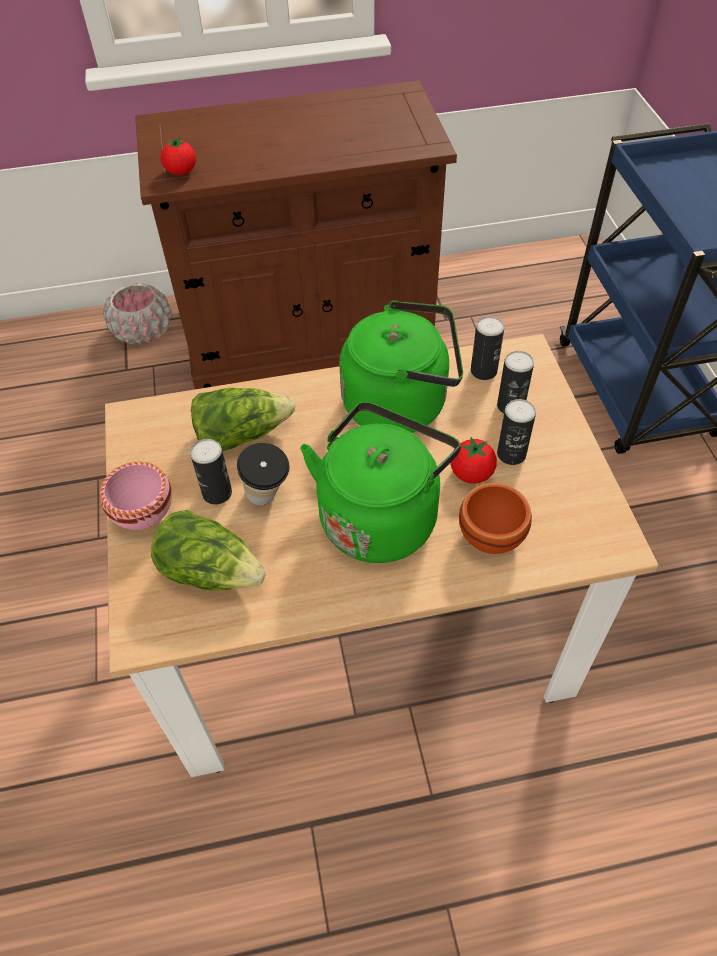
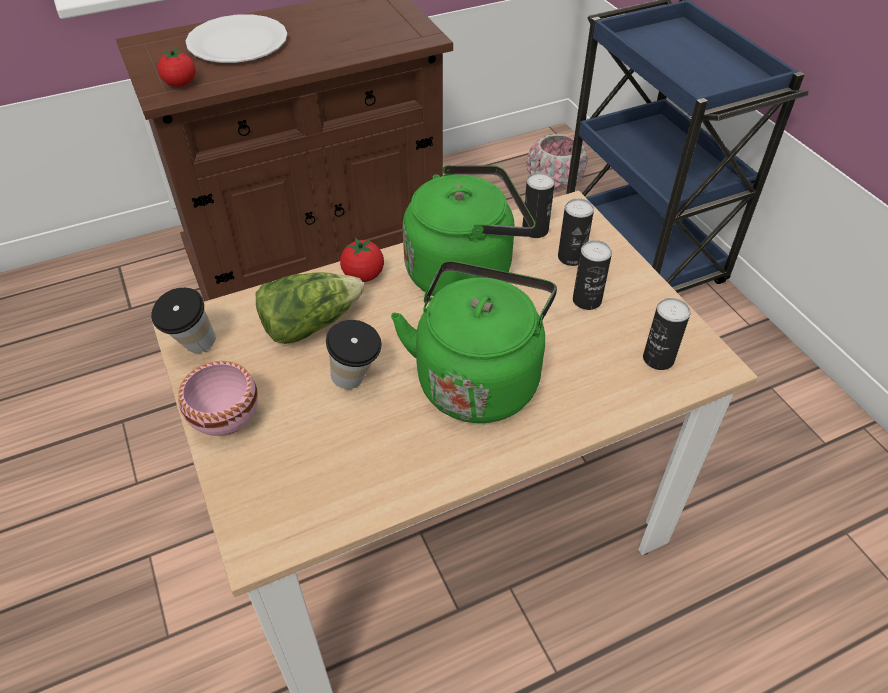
camera: 15 degrees left, 5 degrees down
(133, 441) = (193, 349): none -> cup
(142, 331) = (139, 269): pink planter -> pink planter (554, 179)
(211, 570) = (317, 463): lettuce -> none
(217, 493) = (300, 385): can -> can (658, 359)
(246, 131) = (238, 42): none -> white plate
(471, 474) = (555, 324): tomato -> tomato (363, 275)
(490, 535) = (592, 377): brown bowl -> none

